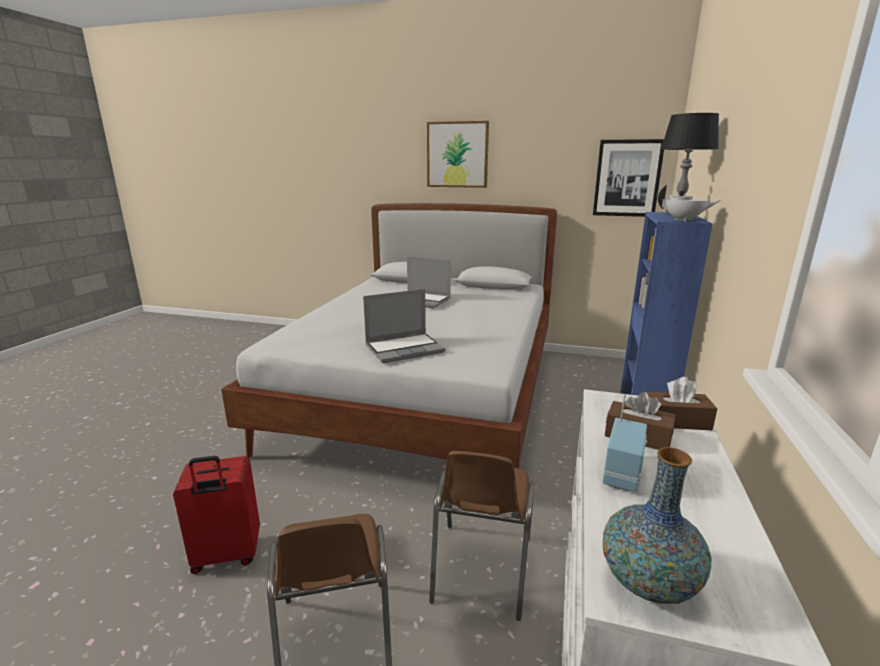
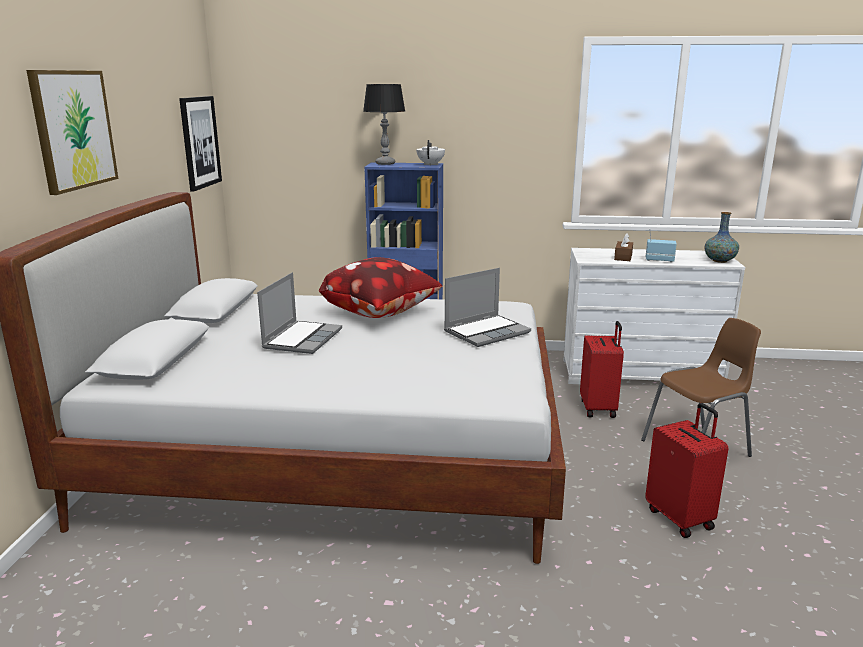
camera: 100 degrees left, 0 degrees up
(405, 349) = (487, 332): laptop -> laptop turned 90 degrees clockwise
(469, 320) = (382, 314): none -> pillow
(480, 569) = (599, 408): brown chair -> red suitcase
(677, 421) = (598, 251): brown tissue box -> none

